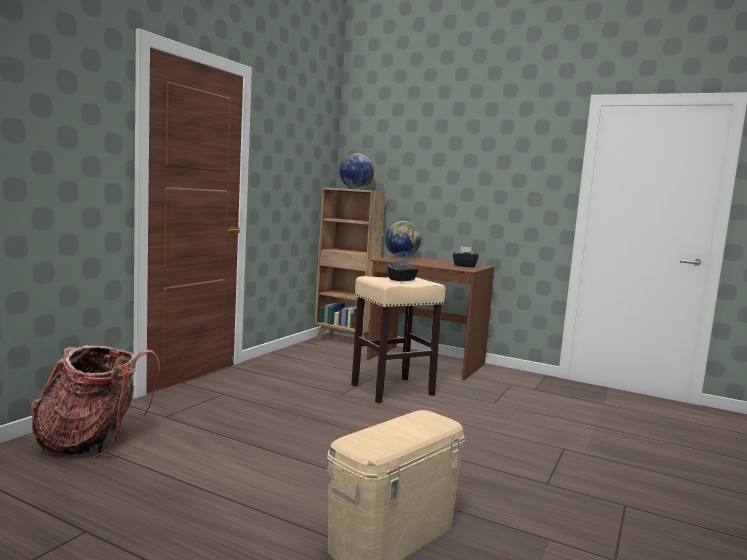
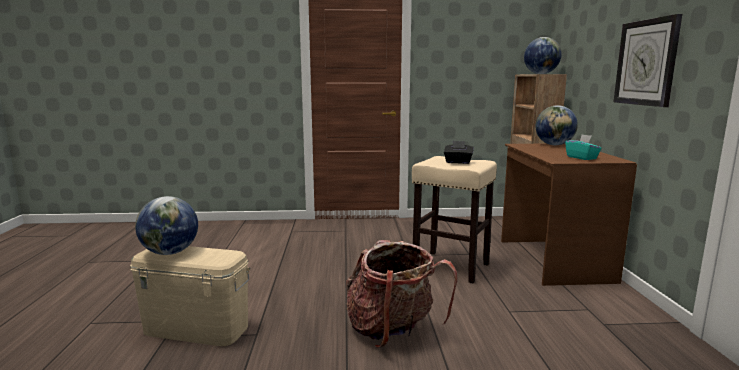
camera: 60 degrees right, 5 degrees up
(92, 442) = (241, 231): backpack -> backpack (393, 331)
(382, 439) = (170, 252): none -> globe
(464, 266) = (582, 158): black tissue box -> turquoise tissue box
(490, 190) = (646, 62): none -> wall clock

